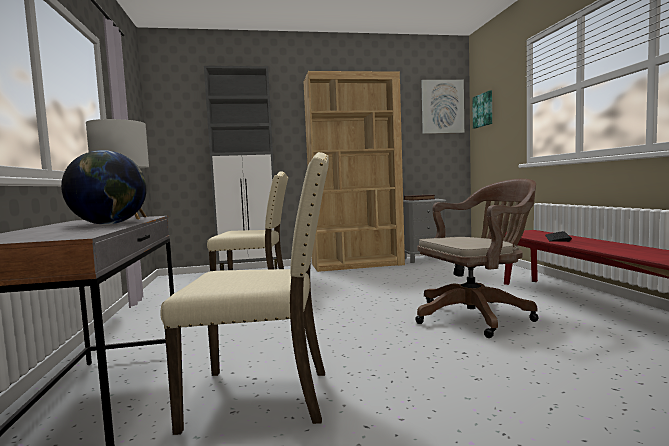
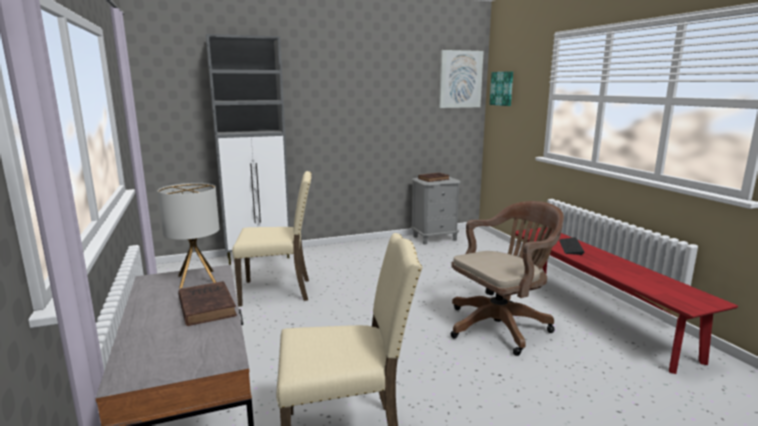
camera: 10 degrees left, 10 degrees up
(109, 224) = (206, 306): globe -> brown book
(357, 264) = (370, 246): brown bookcase -> none

